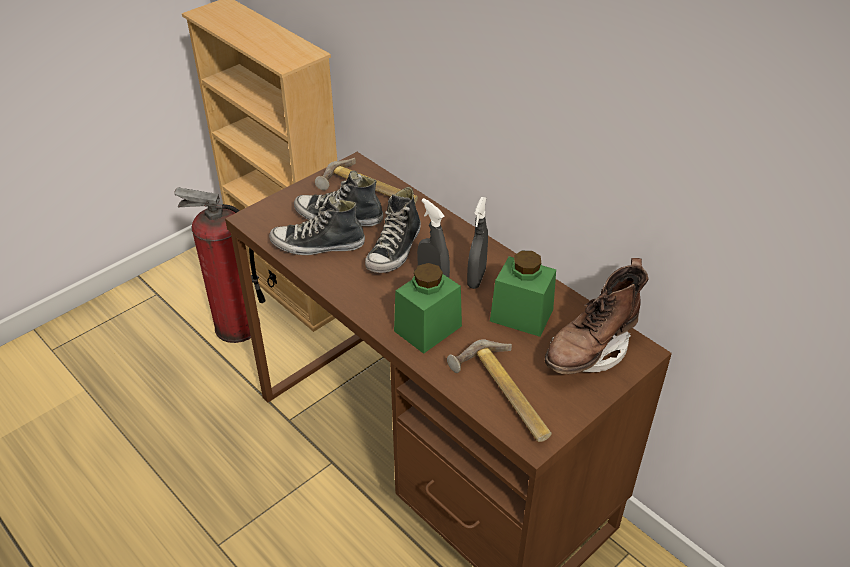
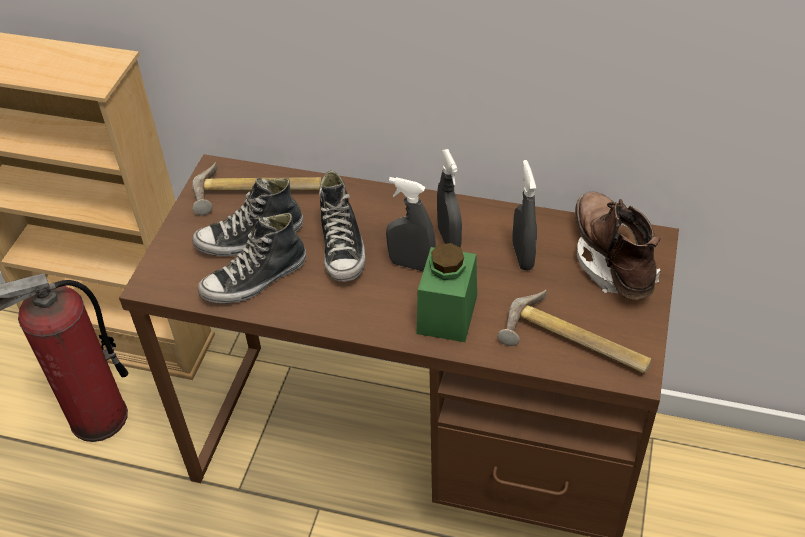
camera: 30 degrees left, 5 degrees up
(521, 315) = (522, 256): green jar -> grey spray bottle
(590, 350) = (611, 261): brown boot -> brown boot turned 150 degrees clockwise

